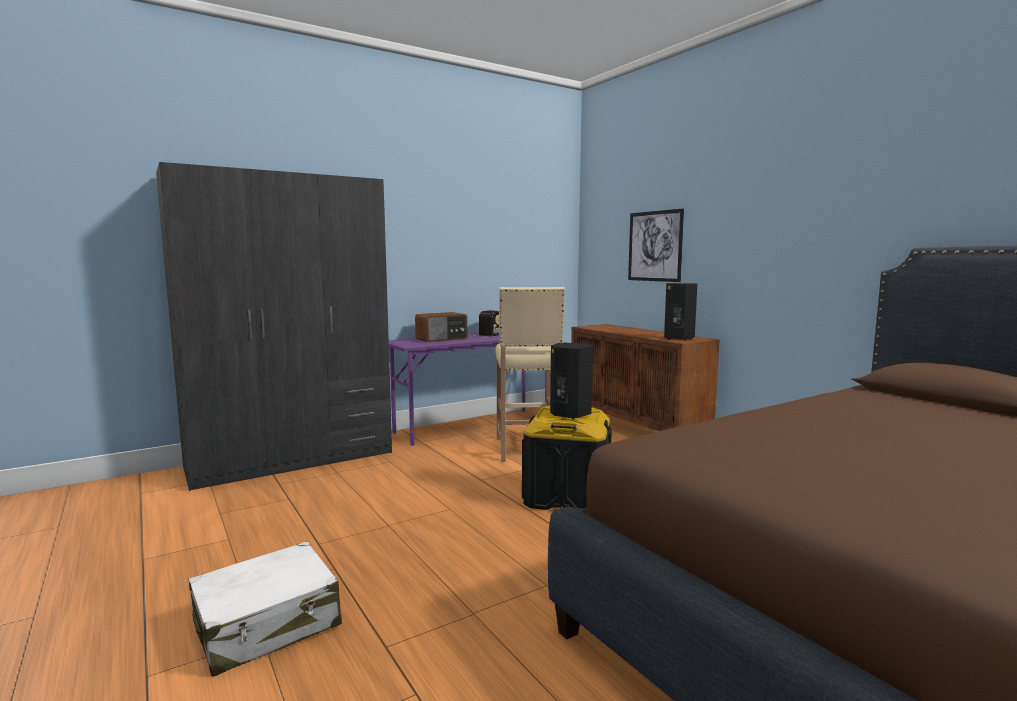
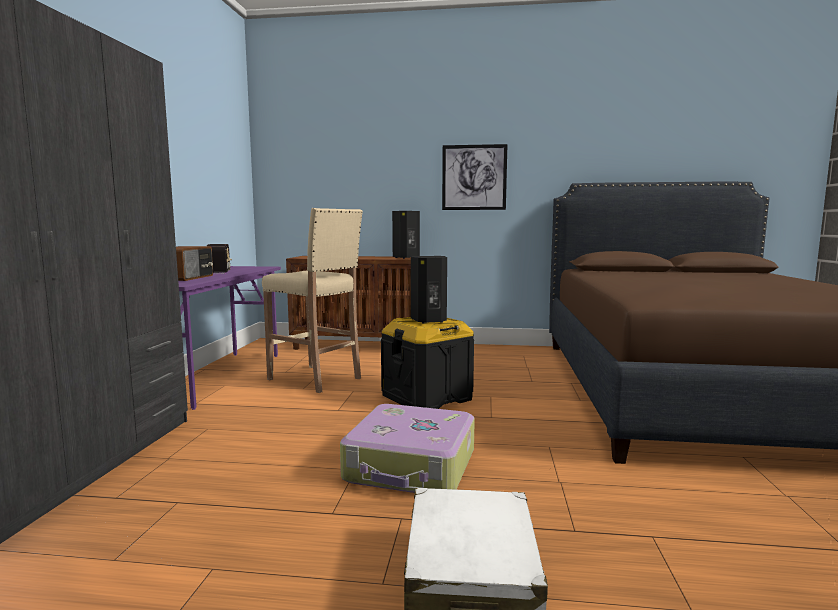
camera: 50 degrees left, 0 degrees up
(419, 541) = (411, 466): none -> suitcase
(655, 246) = (354, 181): picture -> picture (474, 177)

